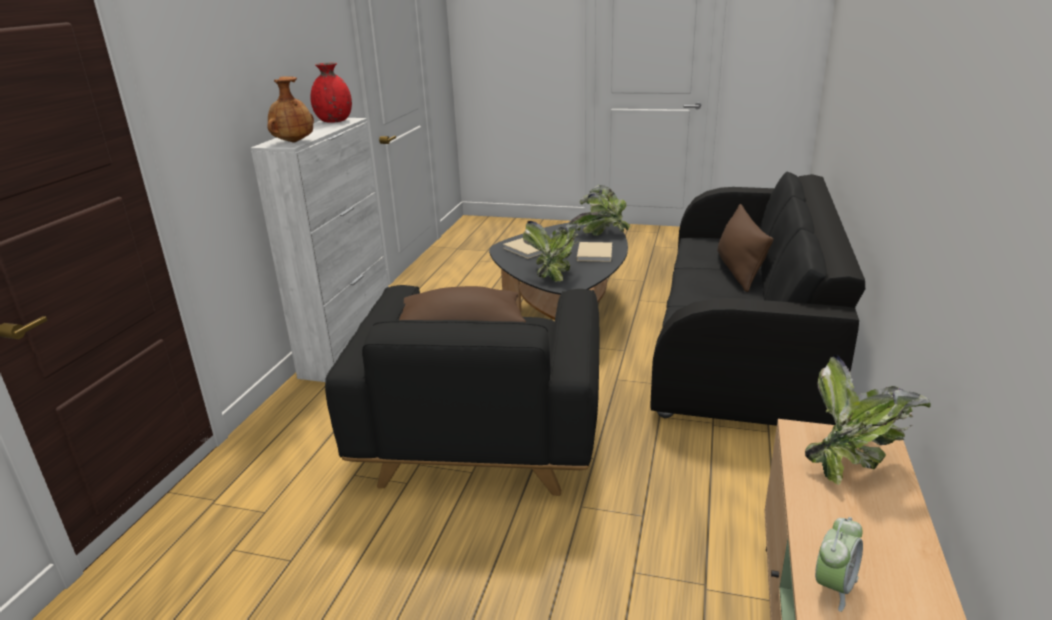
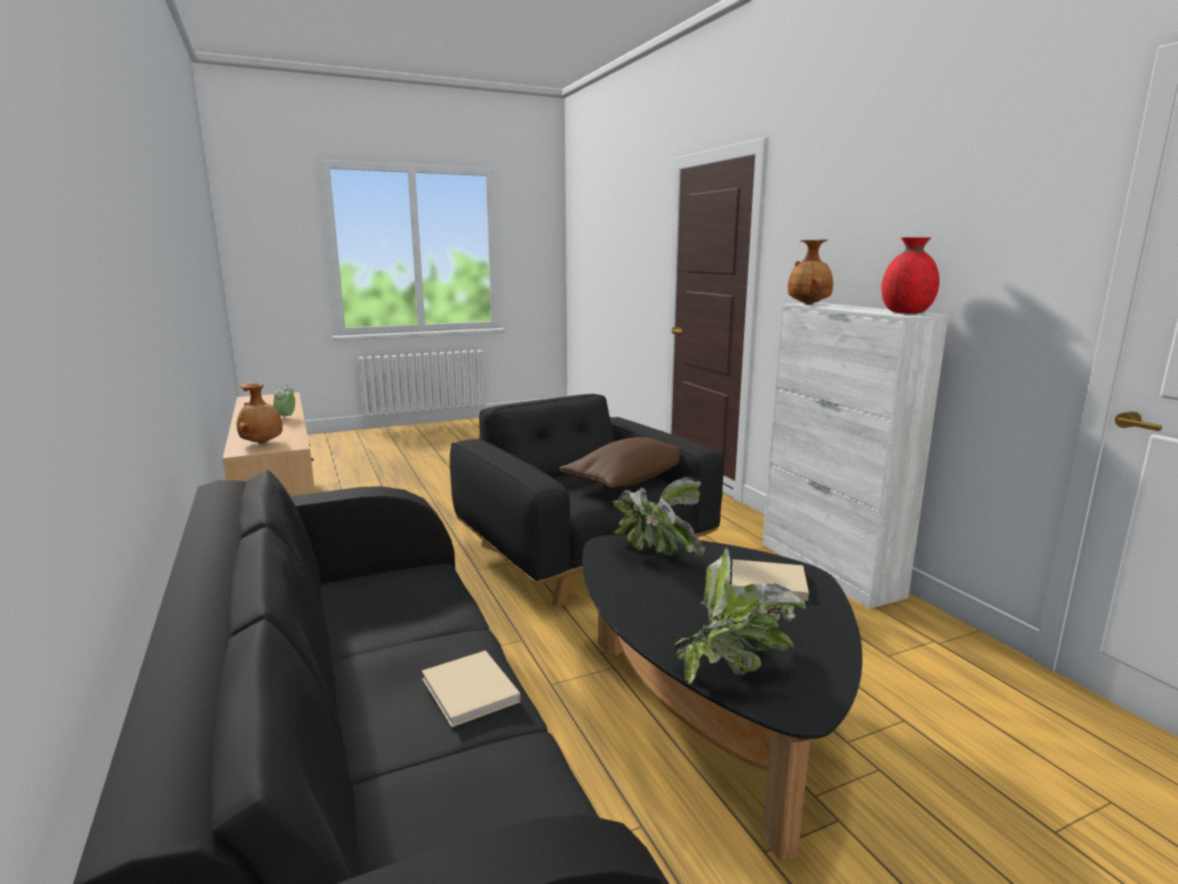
camera: 140 degrees right, 10 degrees down
(594, 253) = (662, 609): beige book -> beige book (471, 692)
(738, 270) = (401, 763): brown pillow -> none
(853, 460) = (263, 443): potted plant -> brown vase

